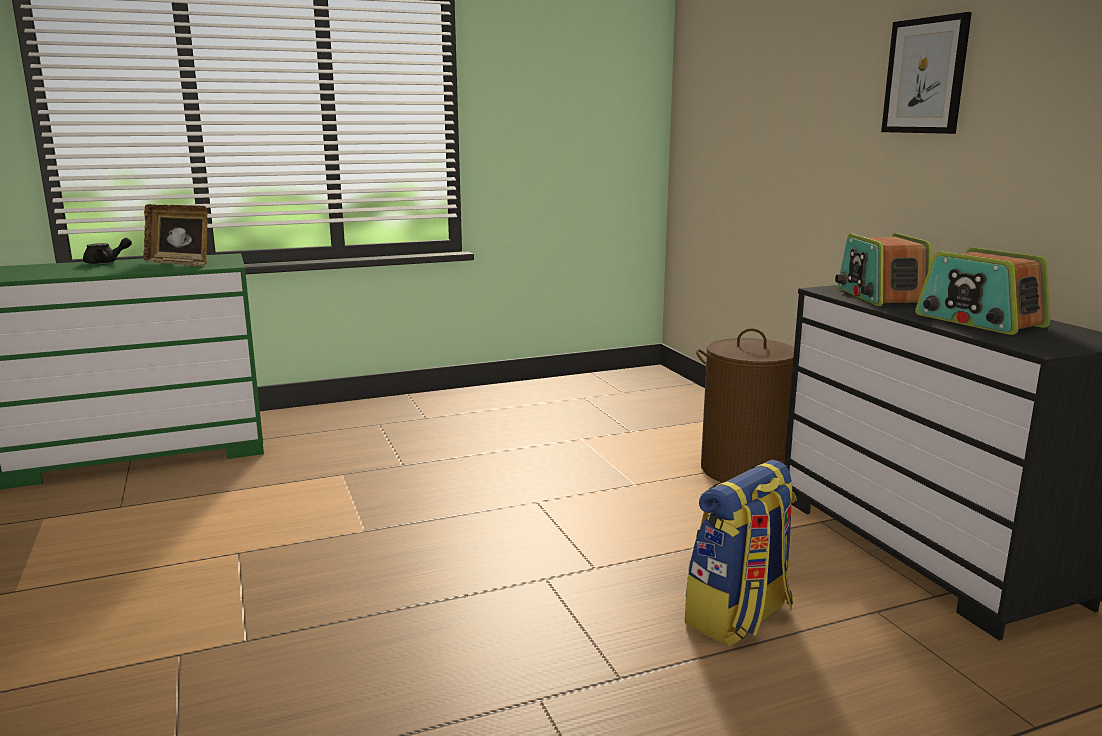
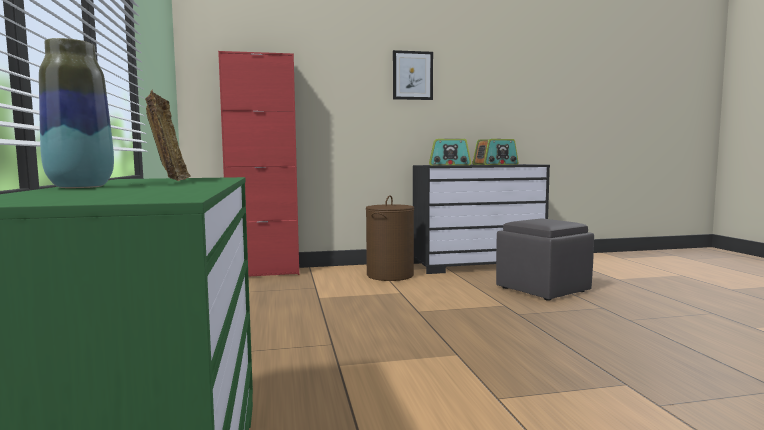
camera: 80 degrees left, 10 degrees down
(106, 262) = (80, 187): black teapot -> vase
(180, 263) = (171, 180): picture frame -> picture frame turned 45 degrees counterclockwise
(691, 396) = (264, 273): none -> red cabinet
(739, 617) = (544, 289): backpack -> grey ottoman

